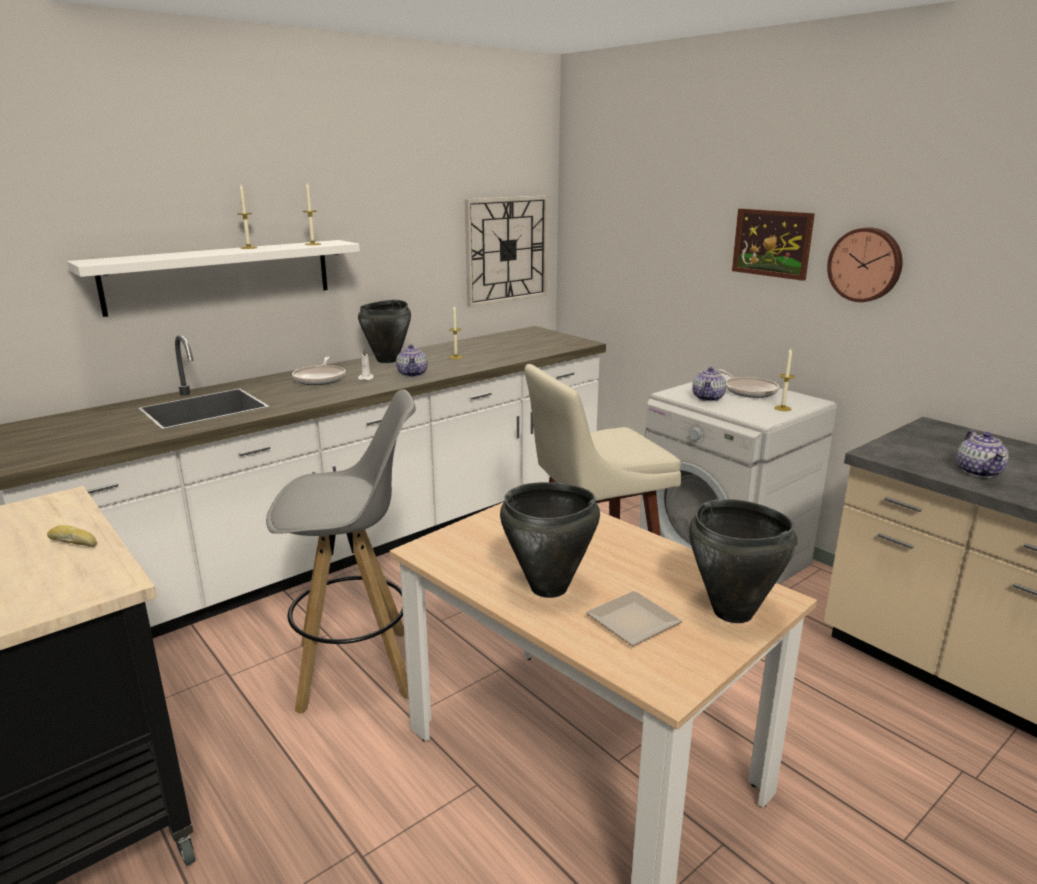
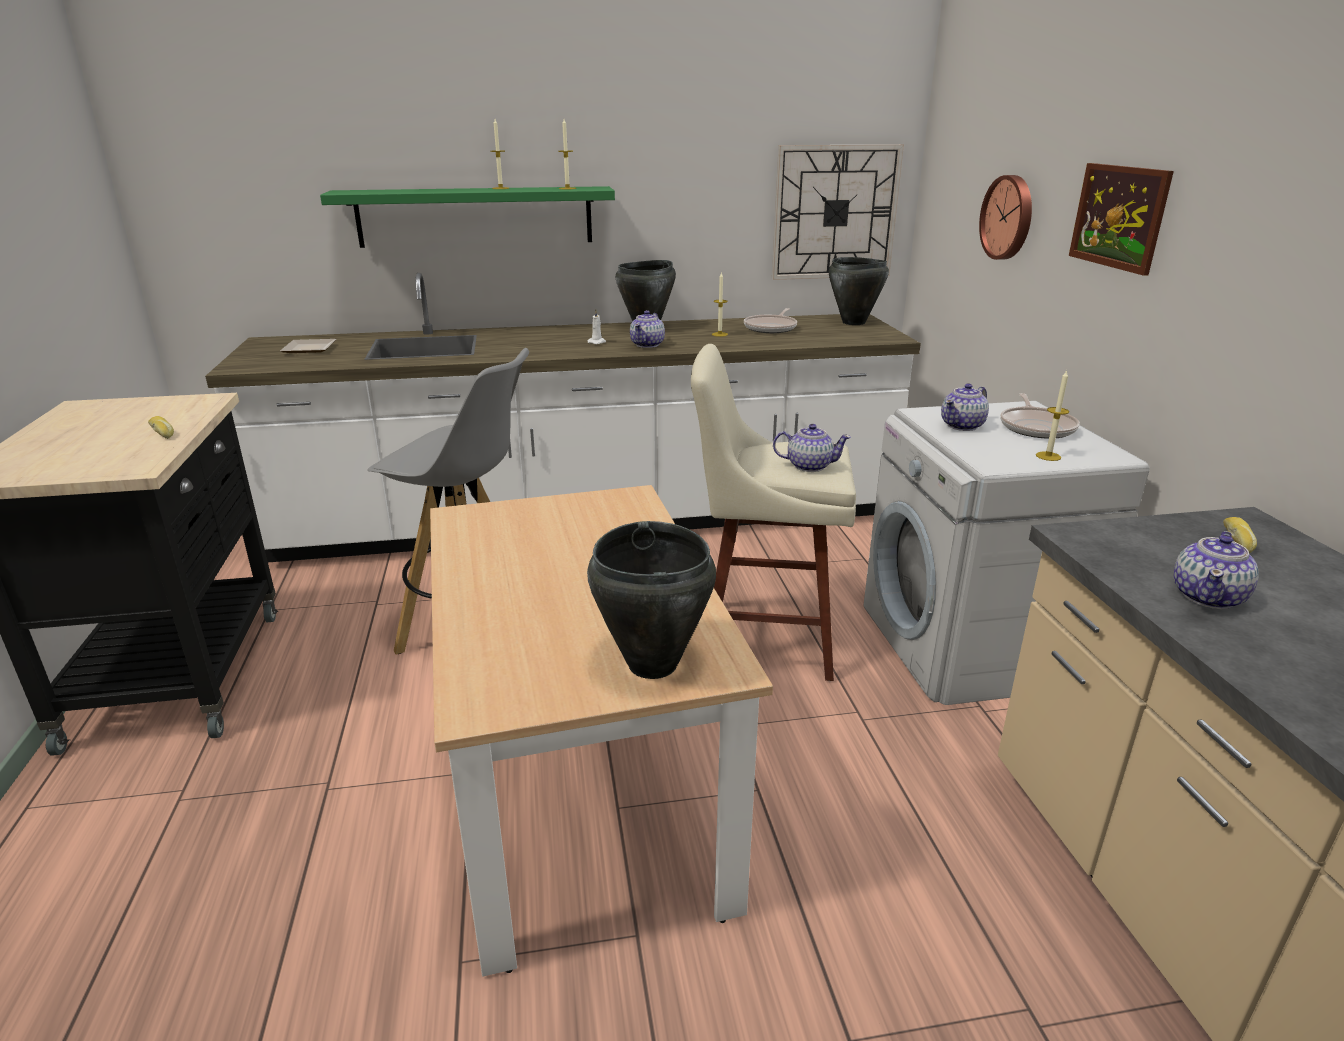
camera: 30 degrees right, 5 degrees up
(221, 276) = (475, 216): white shelf -> green shelf
(320, 378) = (556, 336): frying pan -> frying pan (771, 328)
(549, 588) = (509, 582): black cooking pot -> black cooking pot (853, 322)
(632, 447) = (809, 466): none -> teapot
(636, 622) = (539, 640): plate -> plate (310, 349)
(865, 264) = (1223, 255): wall clock -> wall clock (1009, 217)
(946, 438) = (1238, 541): none -> bread

